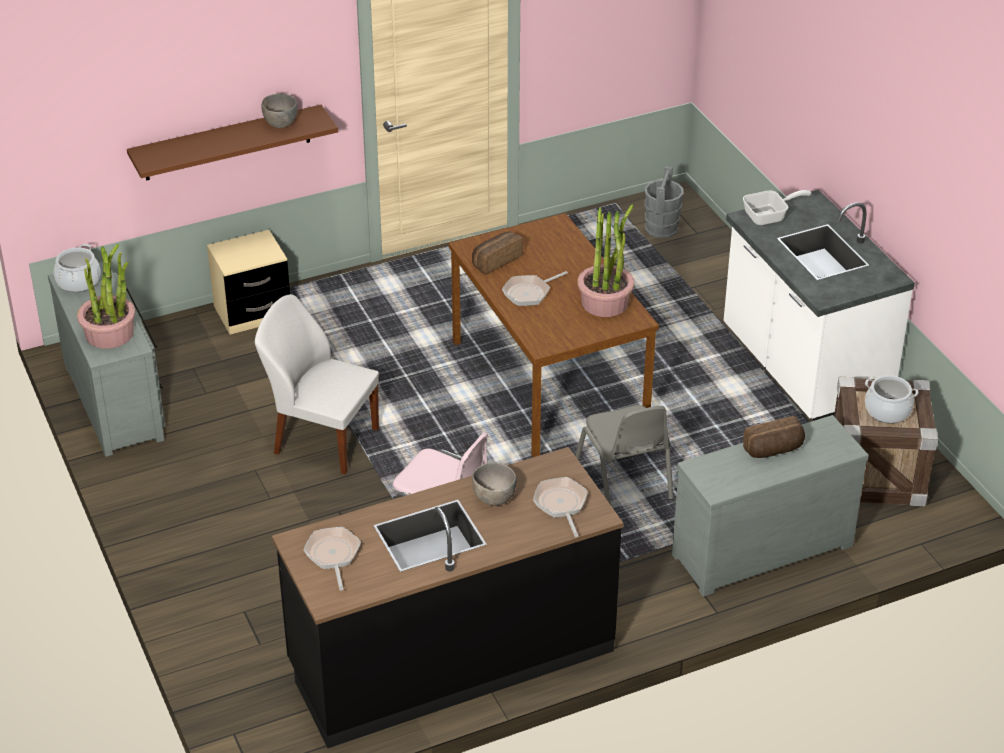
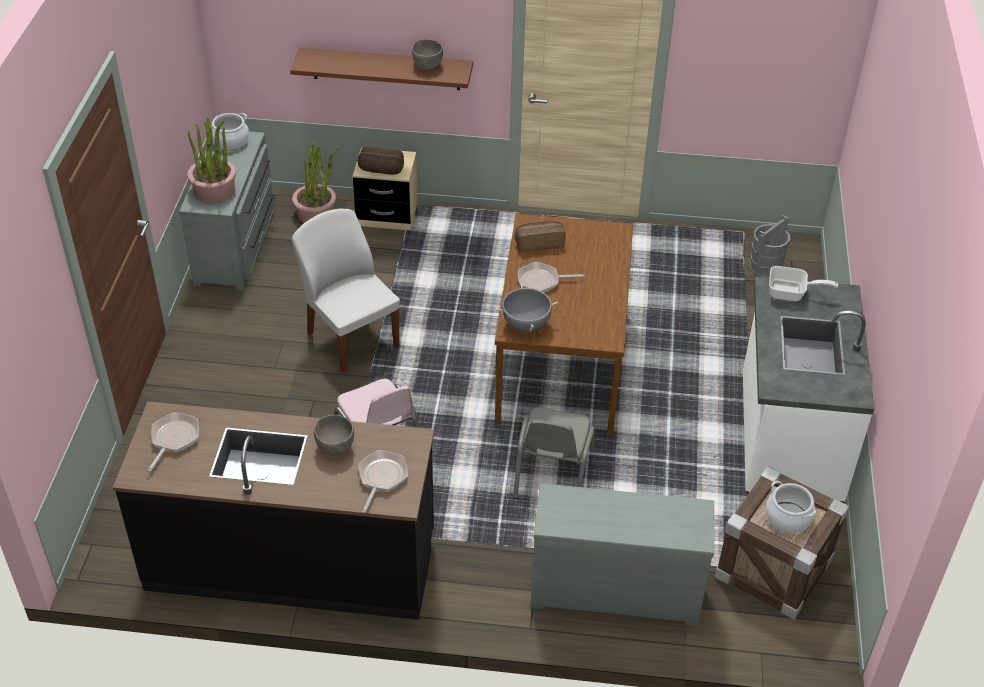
camera: 30 degrees right, 5 degrees up
(550, 335) = (526, 325): none -> grey cooking pot
(605, 302) = (596, 314): potted plant -> potted plant (316, 213)
(774, 450) = (631, 509): bread -> bread (380, 170)

